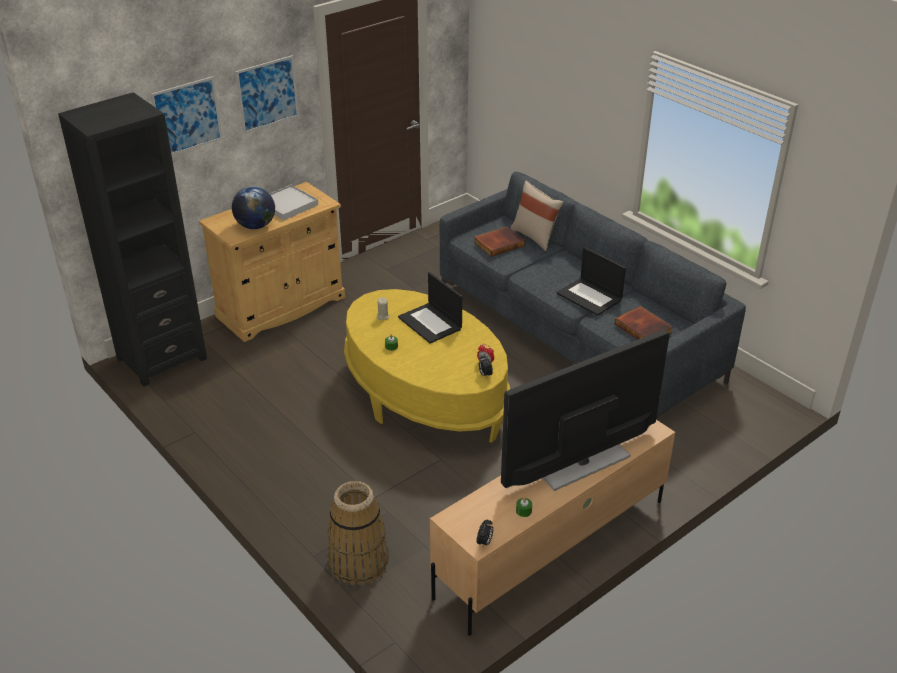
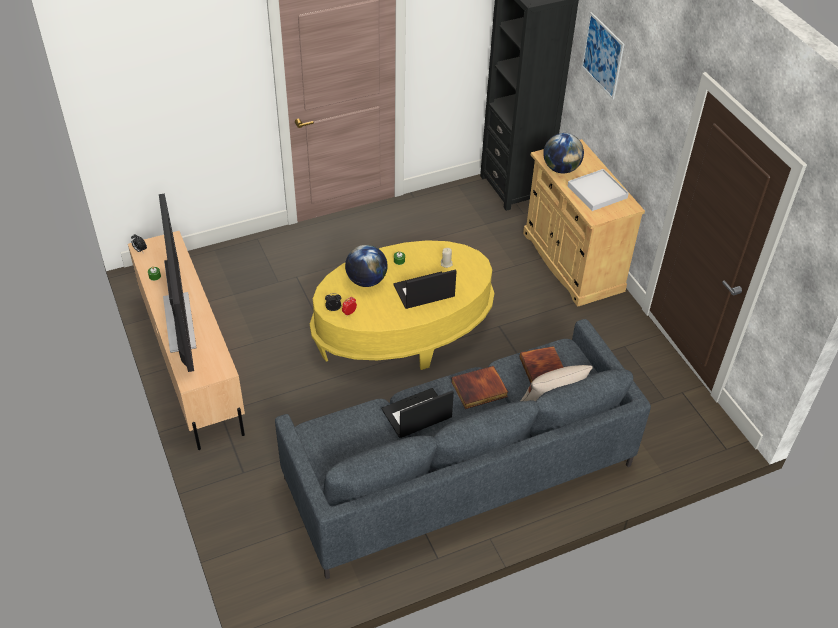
camera: 105 degrees right, 10 degrees up
(267, 94) = (649, 104): picture -> none
(358, 562) = (239, 259): basket -> none
(432, 362) = (366, 281): none -> globe
(644, 328) = (344, 439): book -> book (479, 390)

